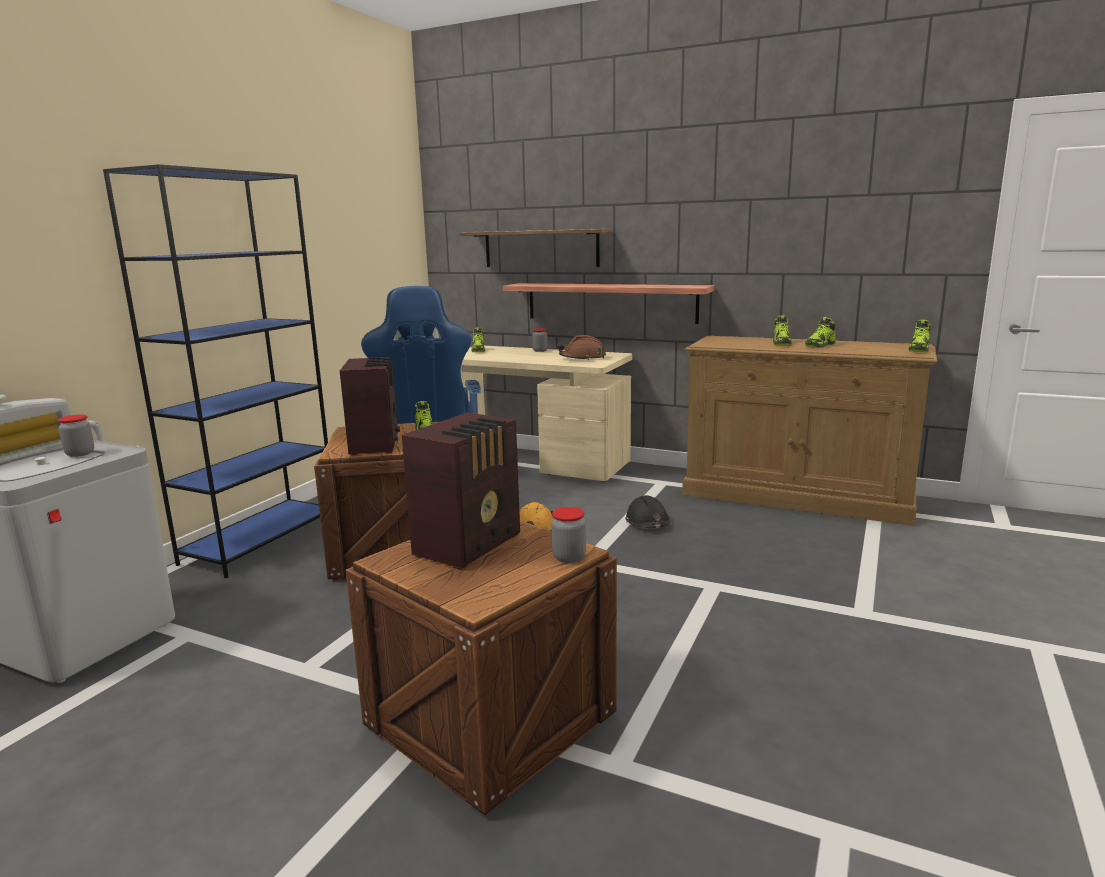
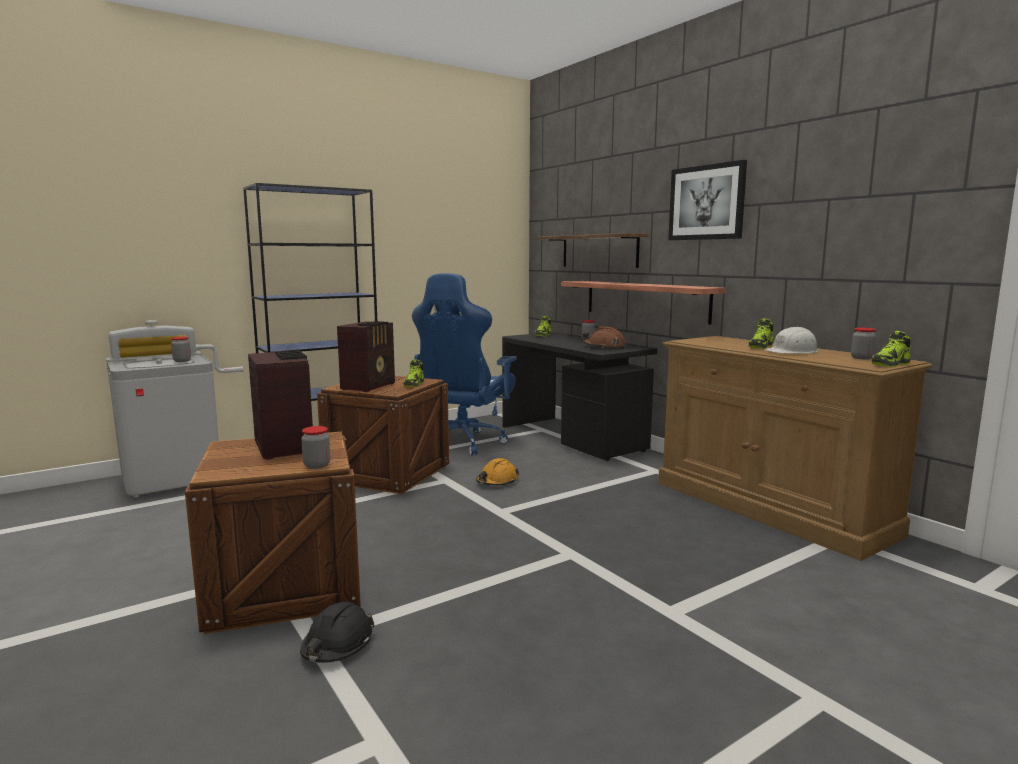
camera: 30 degrees right, 5 degrees down
(471, 544) = (284, 446): radio -> radio turned 90 degrees counterclockwise
(537, 464) = (573, 438): beige desk -> black desk
(648, 523) = (593, 497): black hard hat -> black hard hat (337, 645)
(687, 196) = (706, 202): none -> picture
(820, 346) = (792, 351): shoe -> white hard hat
(883, 346) = (861, 358): none -> jar

